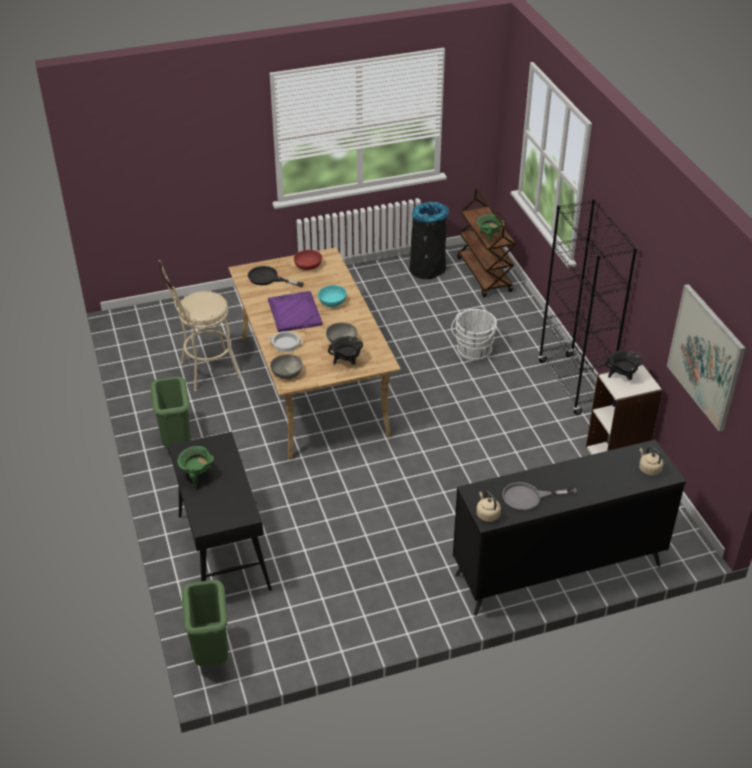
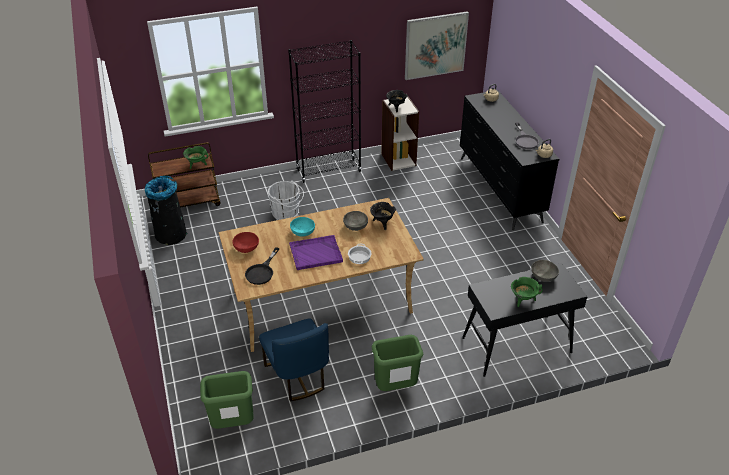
camera: 90 degrees left, 0 degrees up
(204, 371) = (297, 376): beige stool -> blue chair
(212, 654) = (611, 344): green trash can -> green trash can (233, 424)
(286, 373) = (397, 255): grey bowl -> grey bowl (543, 276)

